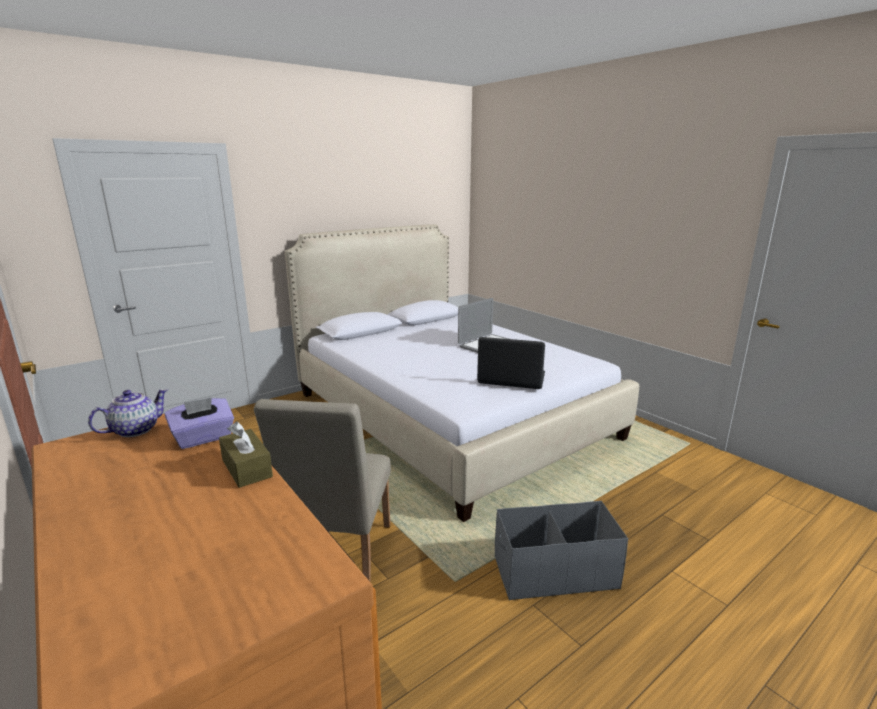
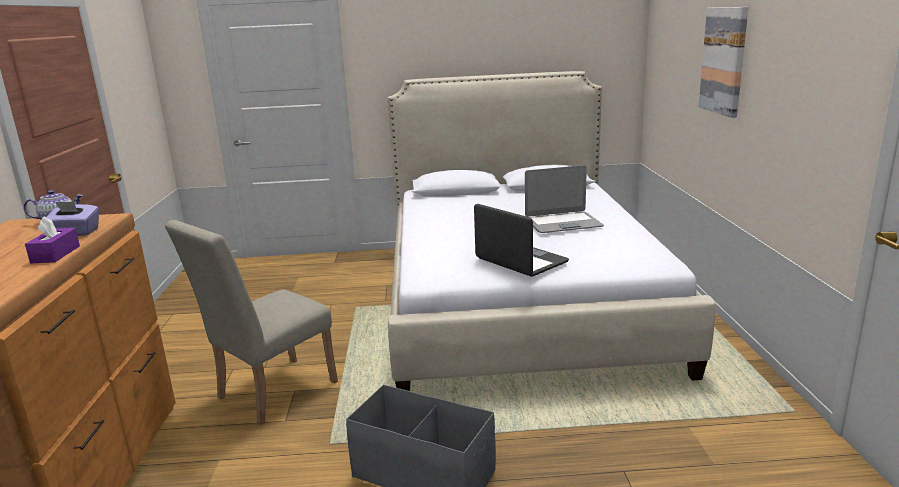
camera: 35 degrees right, 0 degrees up
(247, 468) = (55, 254): brown tissue box -> purple tissue box
(576, 215) = (724, 60): none -> picture

